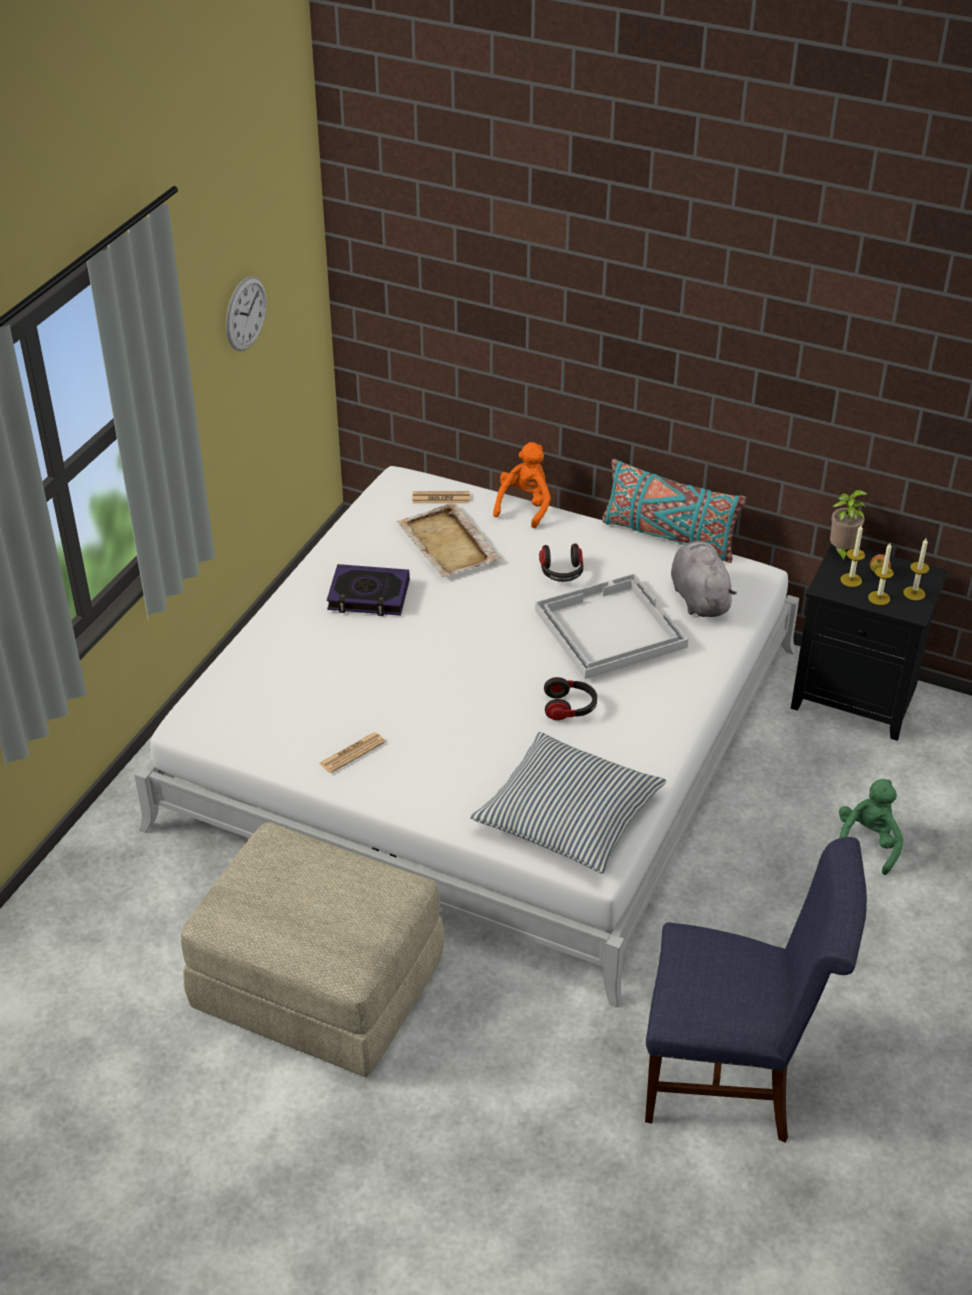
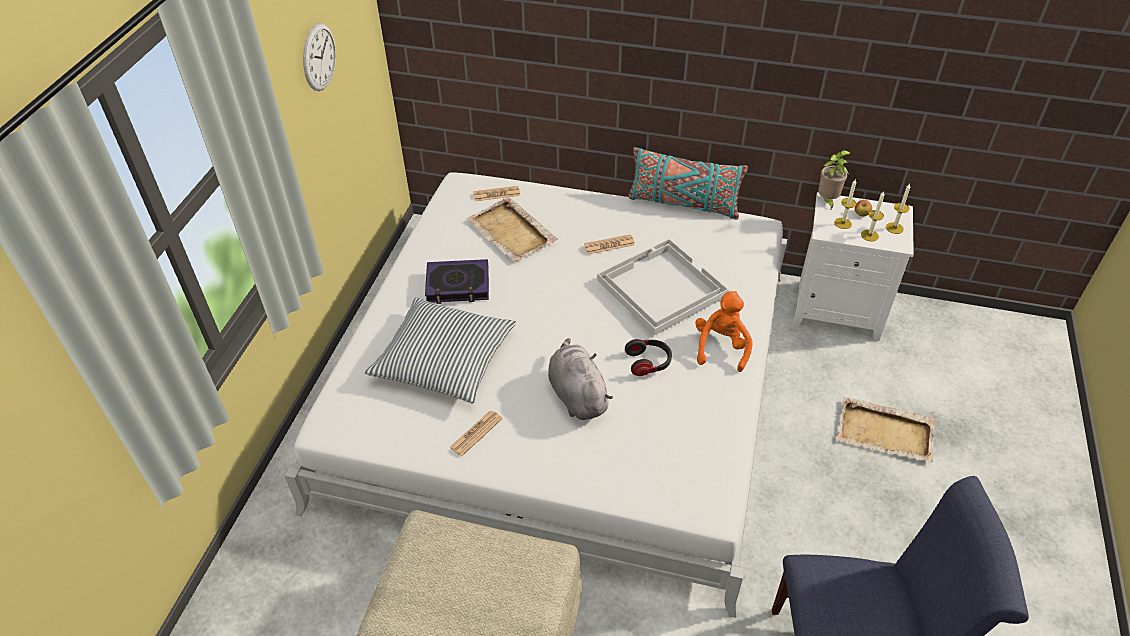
camera: 10 degrees left, 5 degrees up
(525, 506) = (564, 193): orange plush toy -> orange plush toy (721, 347)
(561, 573) = (609, 245): headphones -> newspaper
(568, 815) = (675, 464): pillow -> pillow (444, 359)
(699, 597) = (723, 251): grey plush toy -> grey plush toy (577, 395)
(857, 697) = (838, 309): black nightstand -> white nightstand
(867, 844) = (886, 432): green plush toy -> beige tray

